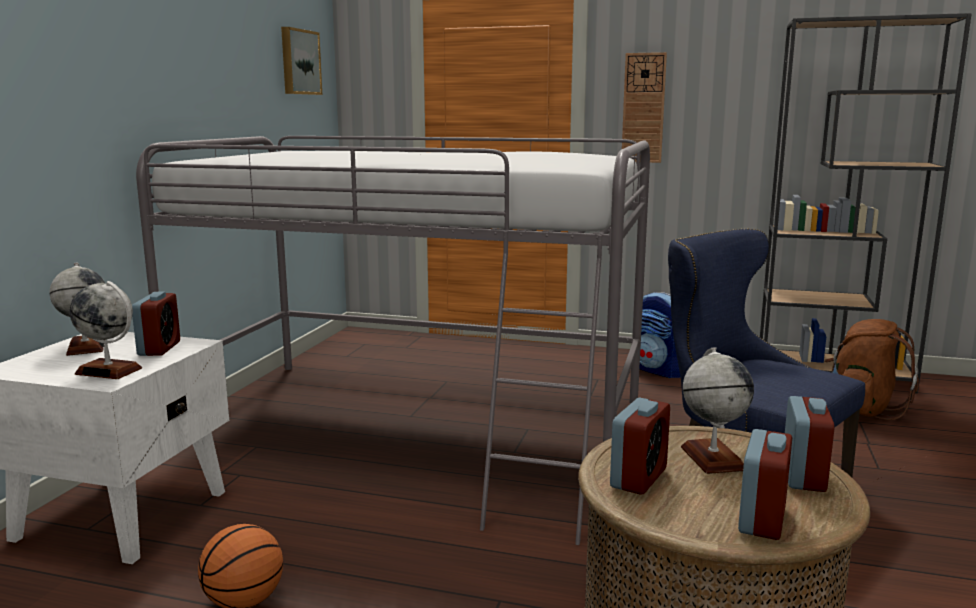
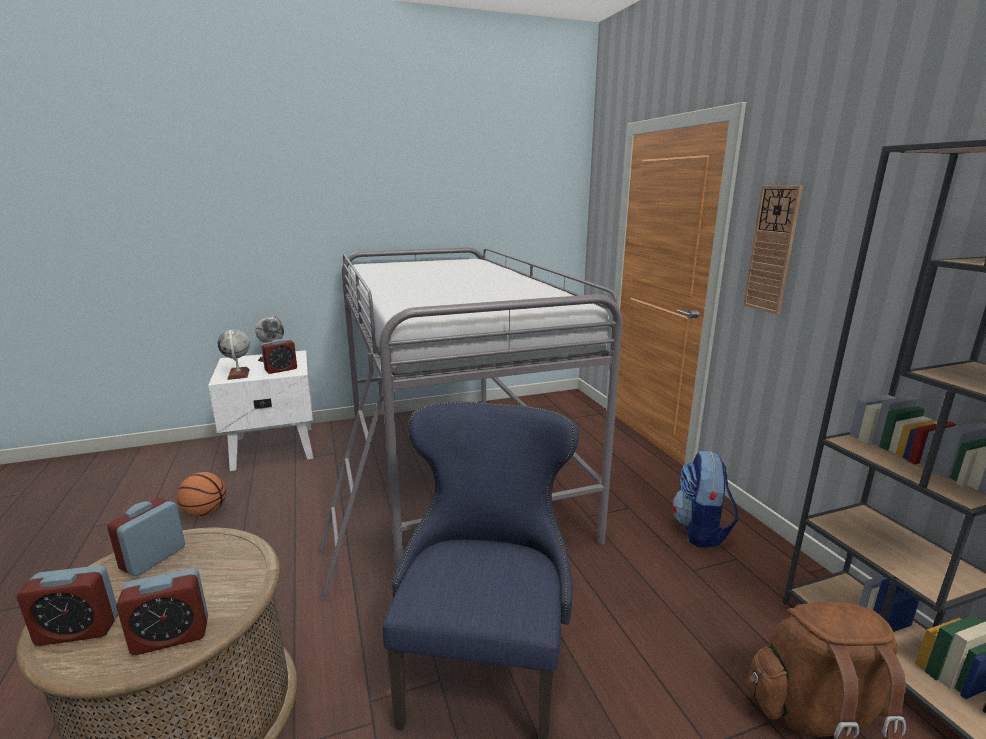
camera: 55 degrees right, 5 degrees up
(299, 62) = (534, 191): picture -> none
(638, 478) = (153, 558): alarm clock -> alarm clock turned 120 degrees clockwise
(712, 458) = (205, 581): globe -> none

